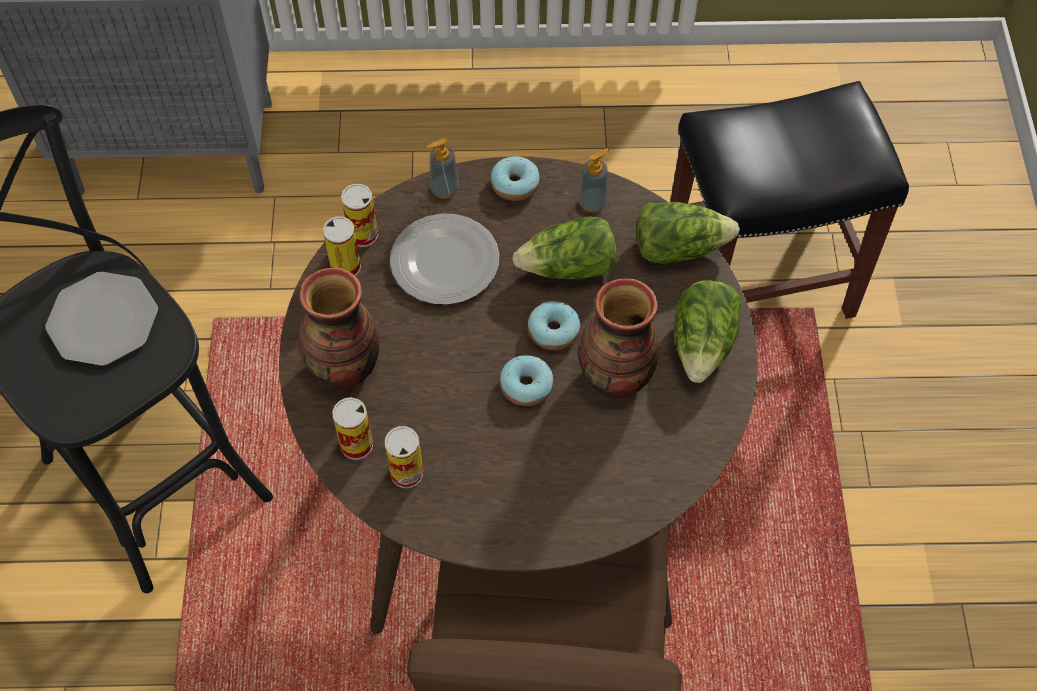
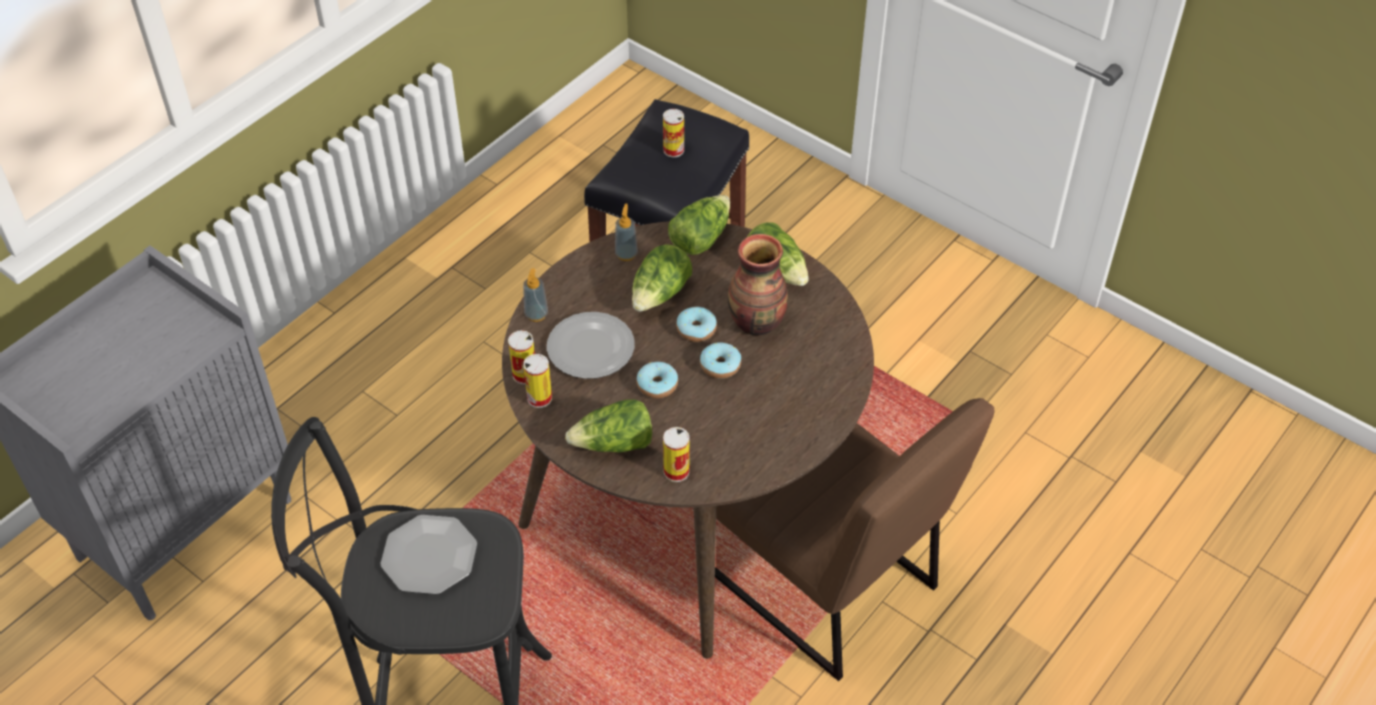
camera: 50 degrees left, 10 degrees down
(344, 368) = (614, 444): vase -> lettuce
(407, 473) = (721, 459): can -> can (673, 150)
(515, 184) = (572, 280): donut -> donut (657, 385)

